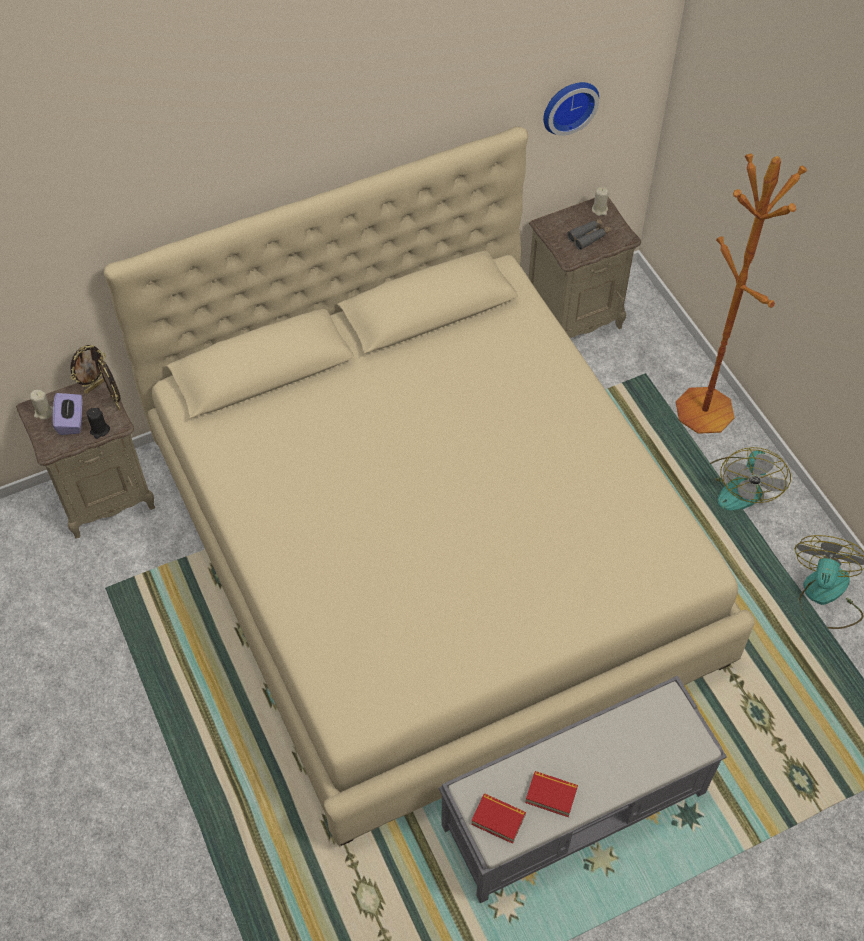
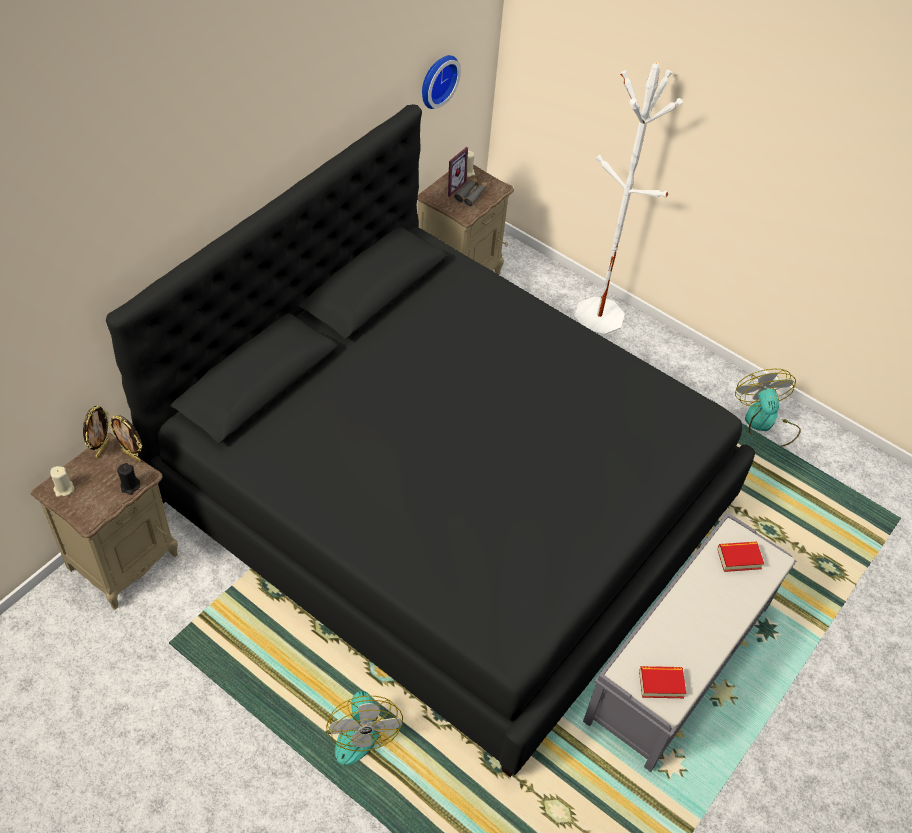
camera: 30 degrees left, 5 degrees down
(71, 421) = (97, 487): purple tissue box -> none
(430, 550) = (446, 500): beige bed -> black bed
(551, 795) = (690, 646): book -> book (739, 558)
(573, 220) = (451, 186): none -> picture frame
(705, 410) = (599, 315): orange clothes rack -> white clothes rack
(741, 485) = (658, 363): fan -> fan (355, 728)

